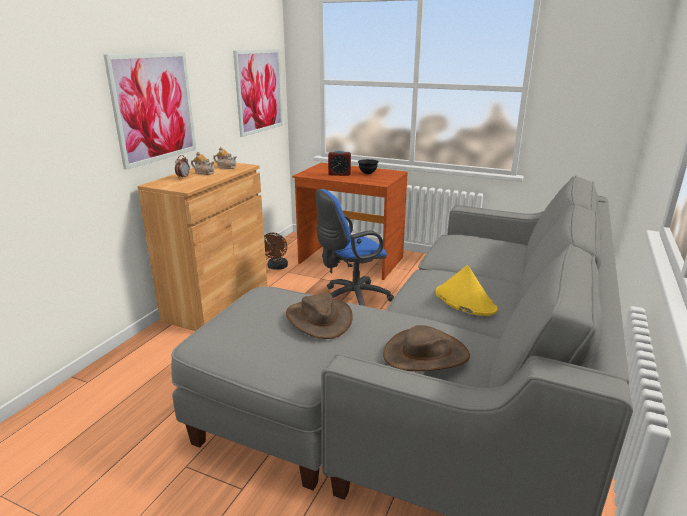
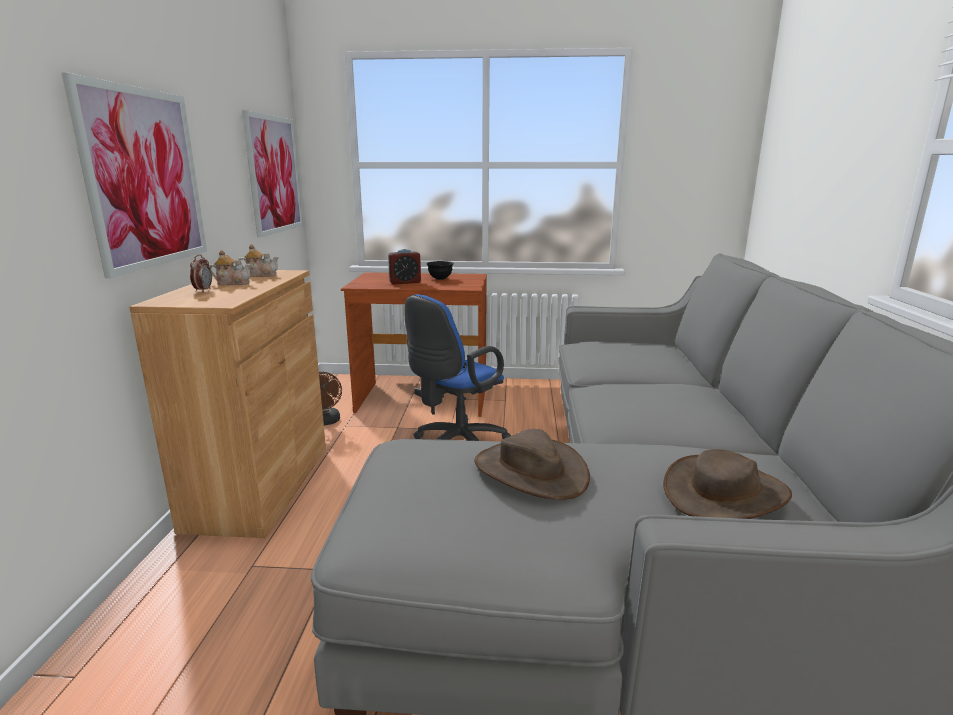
camera: 20 degrees left, 5 degrees down
(464, 301) = (681, 415): yellow hat -> none

